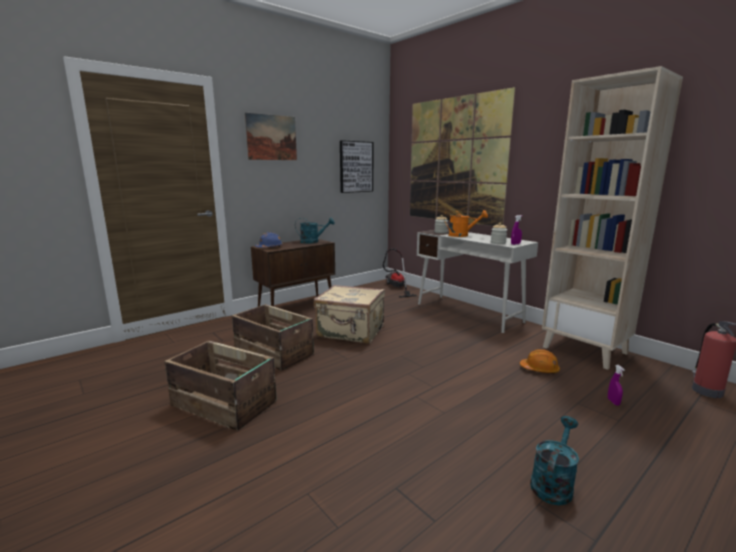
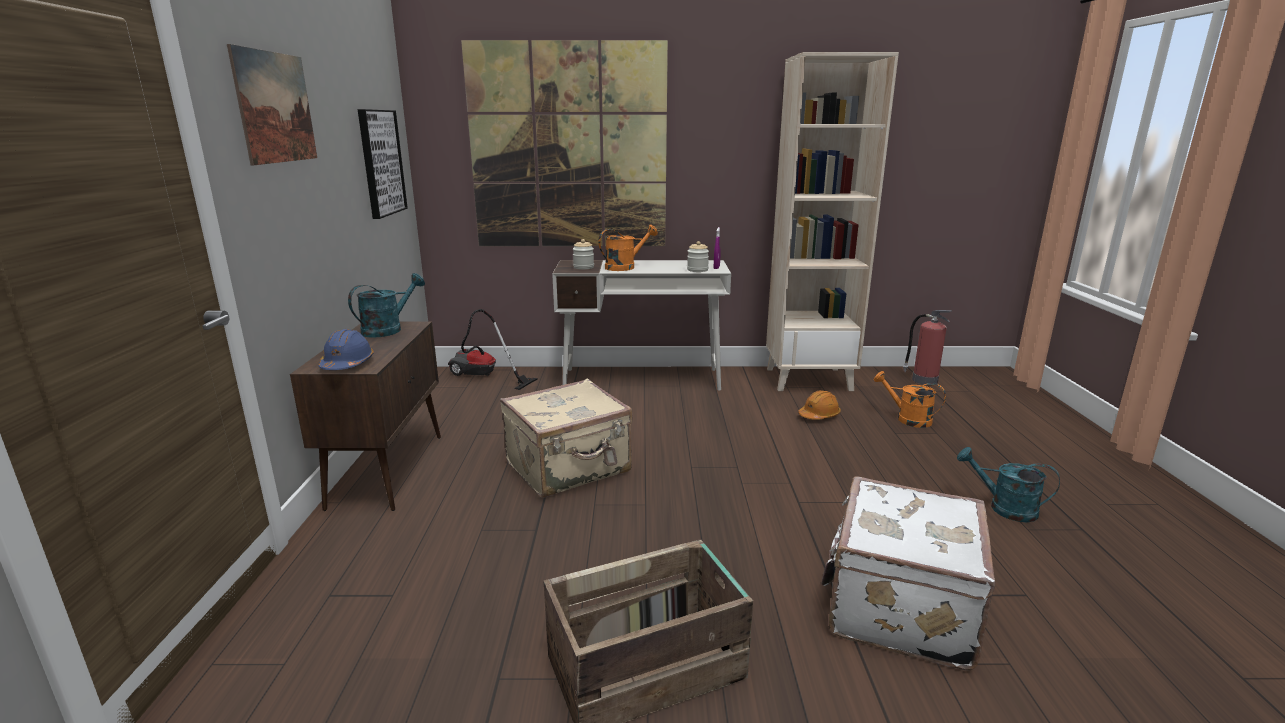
camera: 50 degrees left, 5 degrees up
(274, 353) = (536, 557): crate -> none
(349, 462) = (897, 606): none -> white suitcase
(553, 483) = (1004, 508): turquoise watering can -> turquoise watering can turned 45 degrees counterclockwise
(613, 402) = (907, 419): purple spray bottle -> orange watering can

